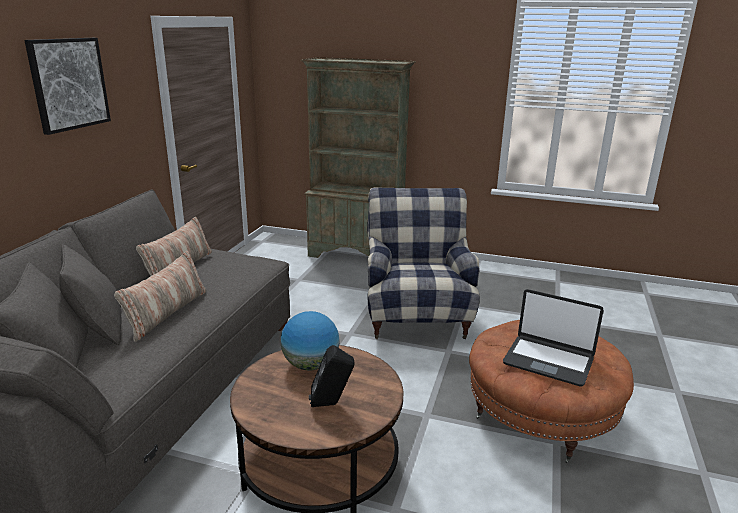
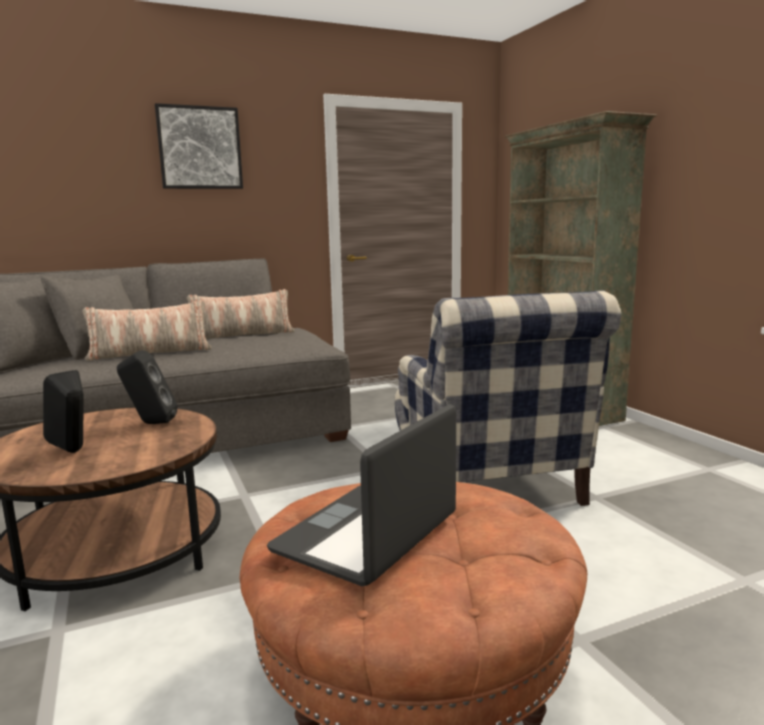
camera: 50 degrees right, 10 degrees down
(310, 365) = (150, 423): globe -> black speaker
(416, 319) = (490, 485): armchair -> armchair turned 120 degrees clockwise
(548, 360) = (368, 534): laptop -> laptop turned 45 degrees clockwise

